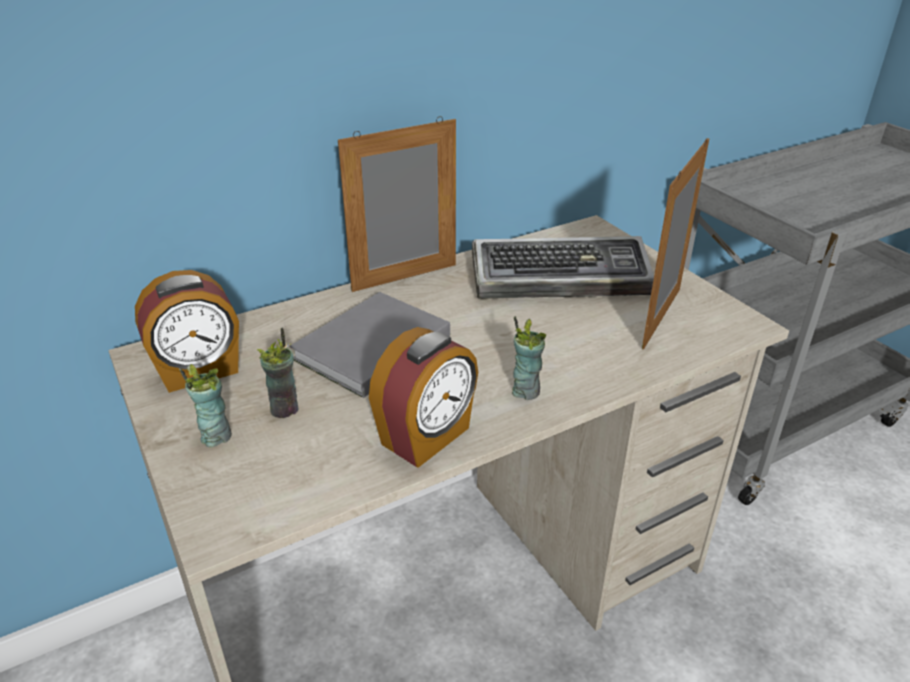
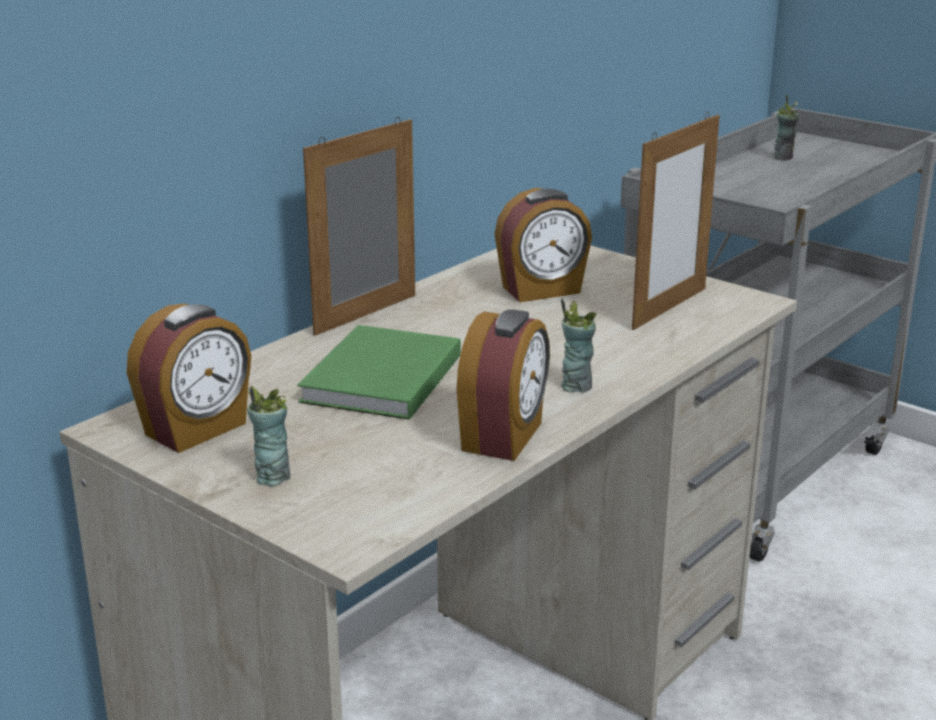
camera: 20 degrees left, 10 degrees down
(285, 409) = (330, 442): cup -> cup (783, 157)
(368, 348) = (378, 380): grey book -> green book
(561, 278) = (542, 291): keyboard -> alarm clock
(661, 318) = (669, 308): picture frame -> picture frame turned 150 degrees counterclockwise

